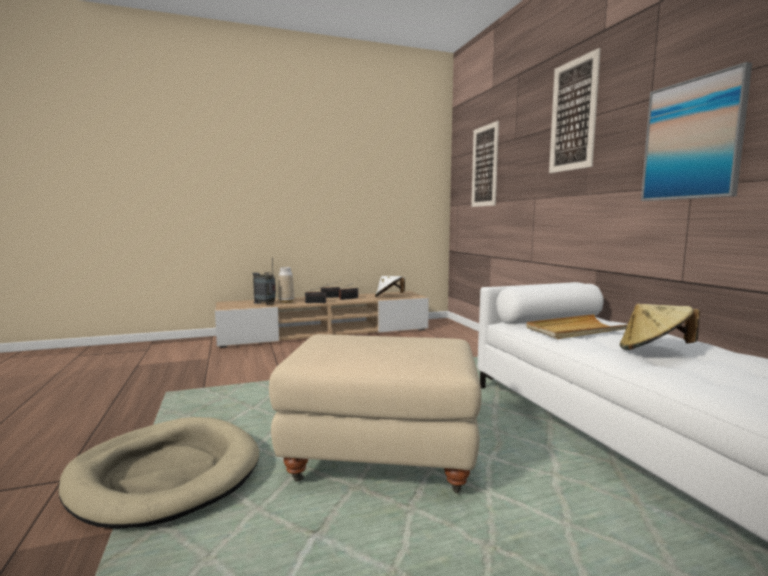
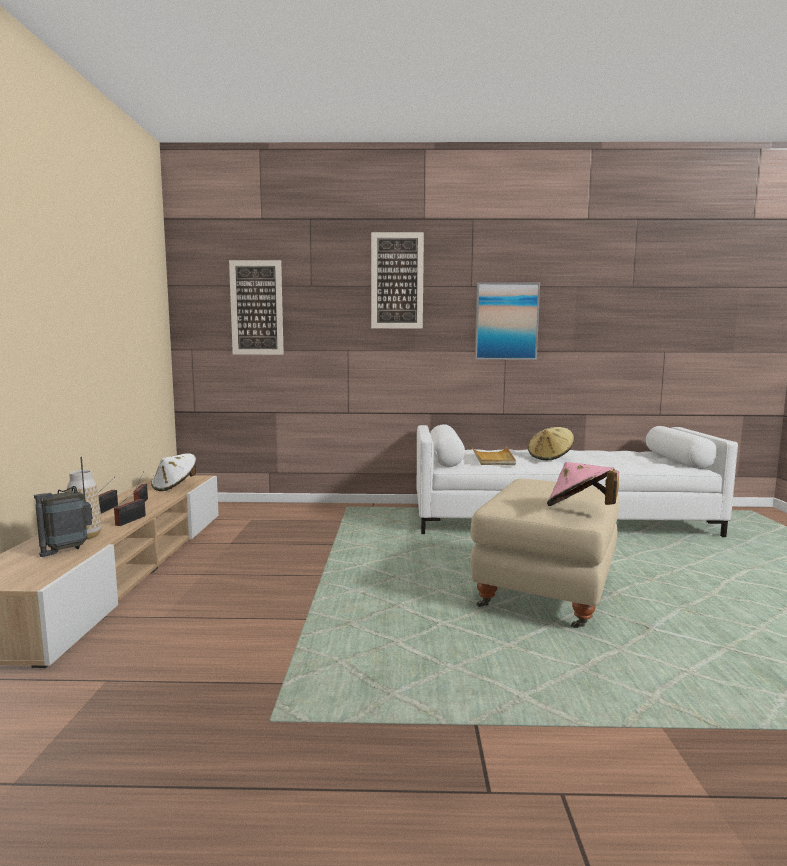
camera: 70 degrees left, 0 degrees up
(165, 475) = (556, 702): beige dog bed -> none
(316, 355) = (579, 509): none -> pink hat

